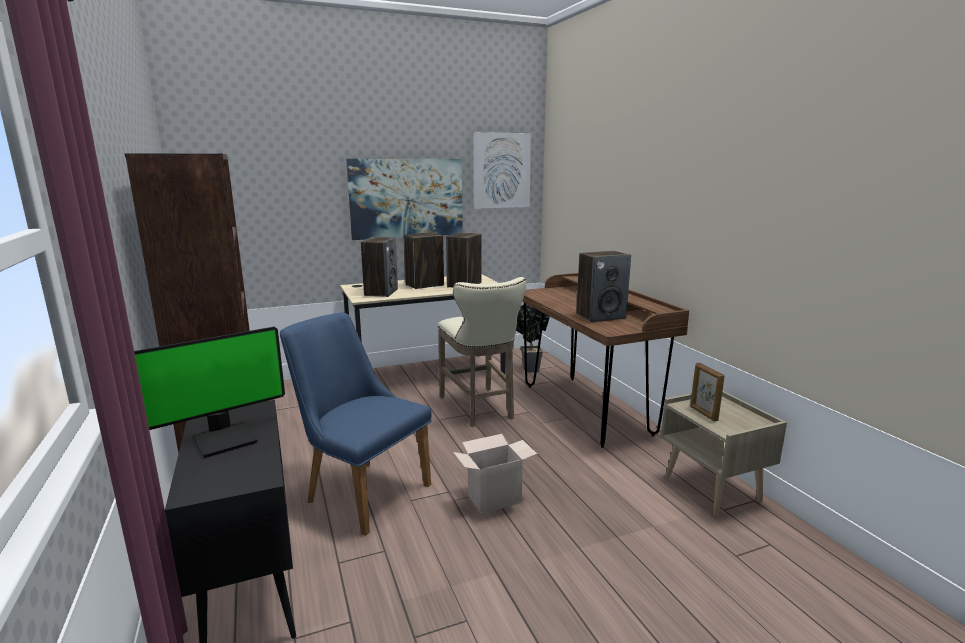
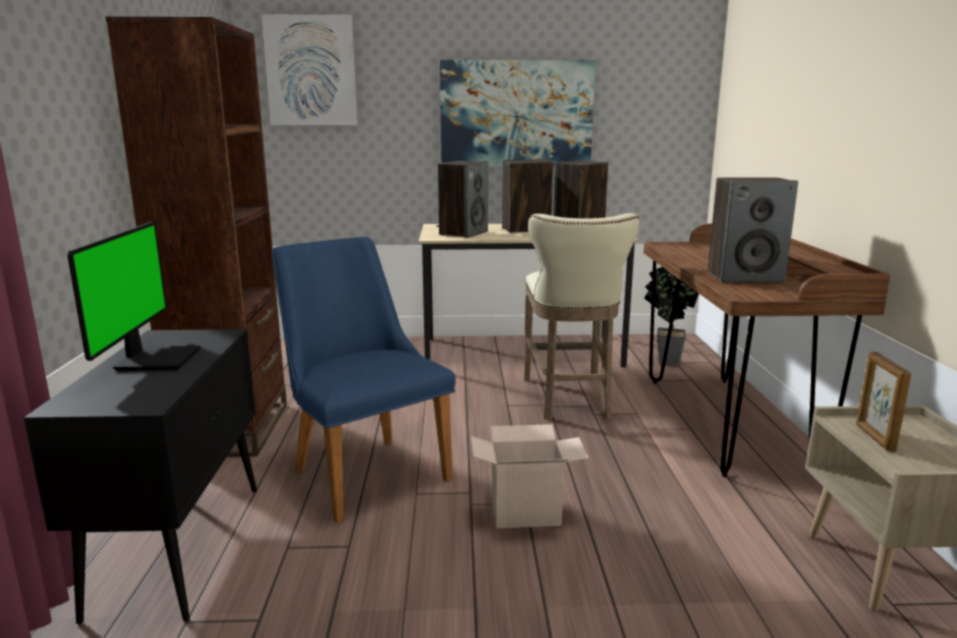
camera: 20 degrees right, 0 degrees up
(225, 438) = (155, 359): monitor -> monitor turned 75 degrees counterclockwise
(501, 170) = (654, 78): picture -> picture (311, 71)

